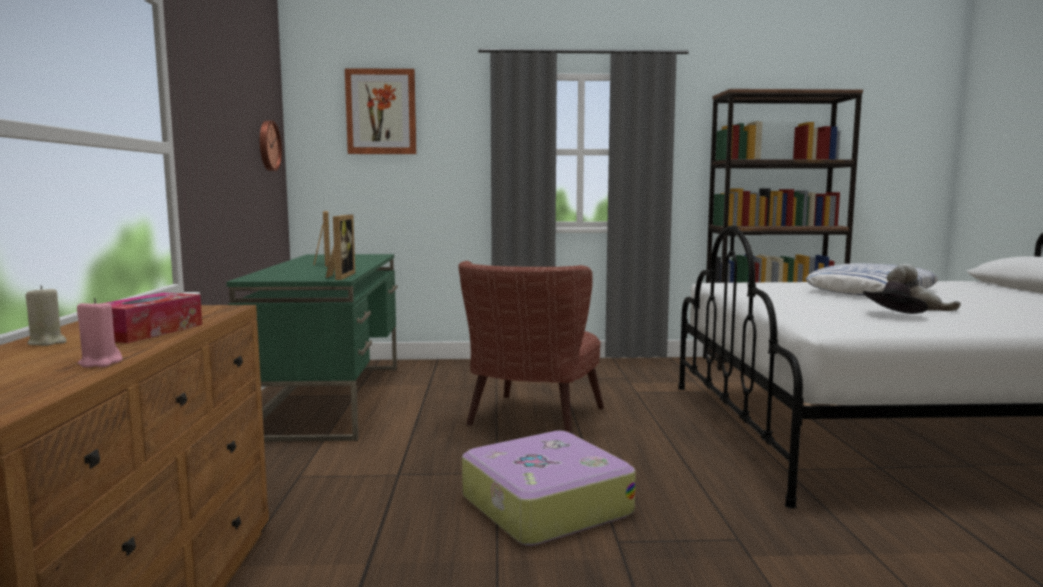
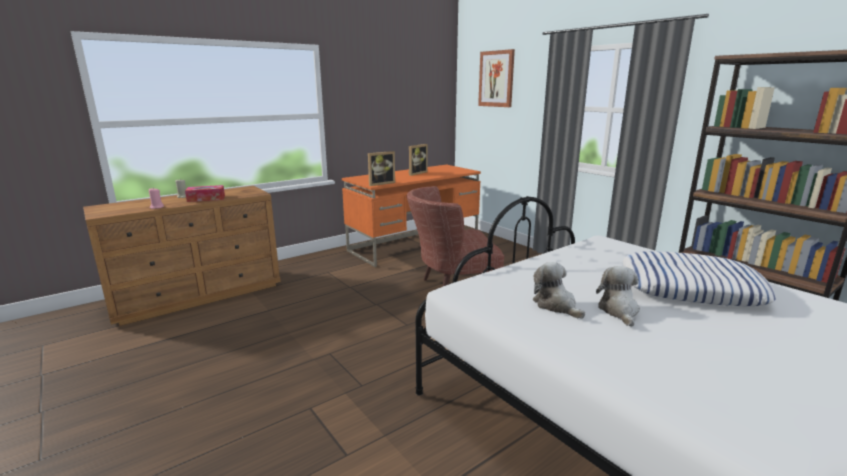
camera: 55 degrees right, 10 degrees up
(267, 146) = (429, 102): wall clock -> none
(331, 399) = (414, 245): green desk -> orange desk
(543, 505) = (350, 325): suitcase -> none
(893, 316) = (556, 305): black hat -> plush toy

